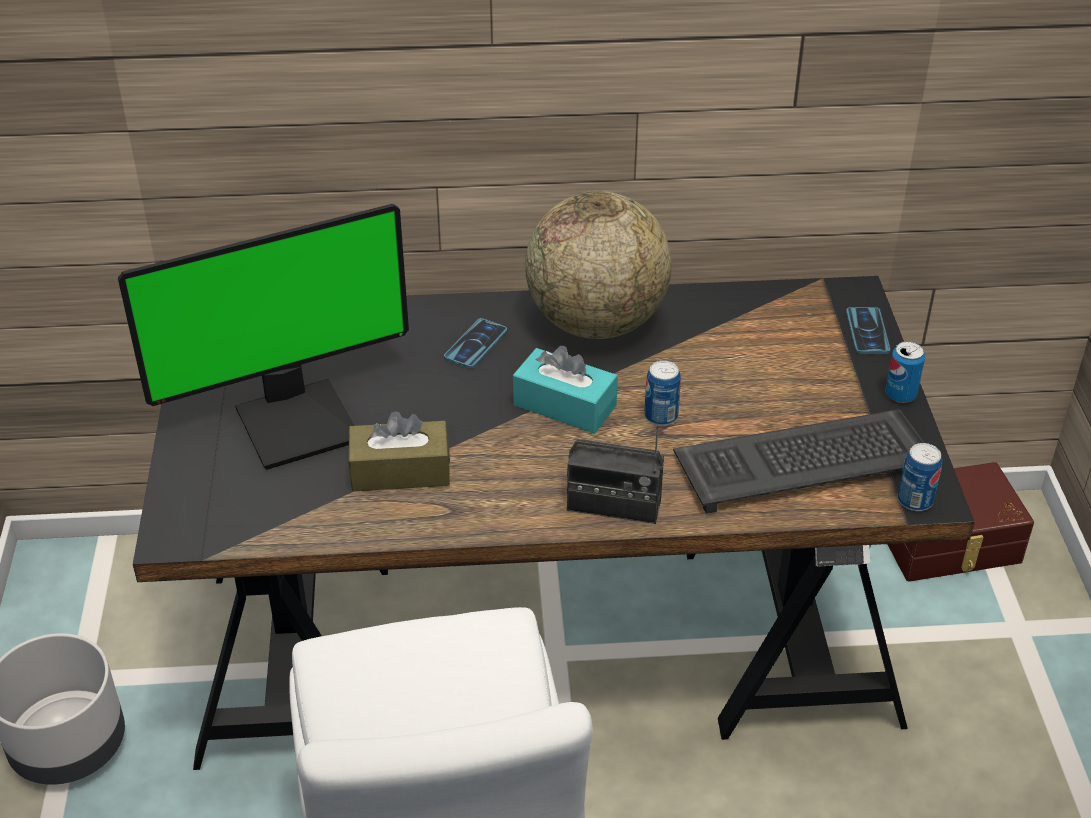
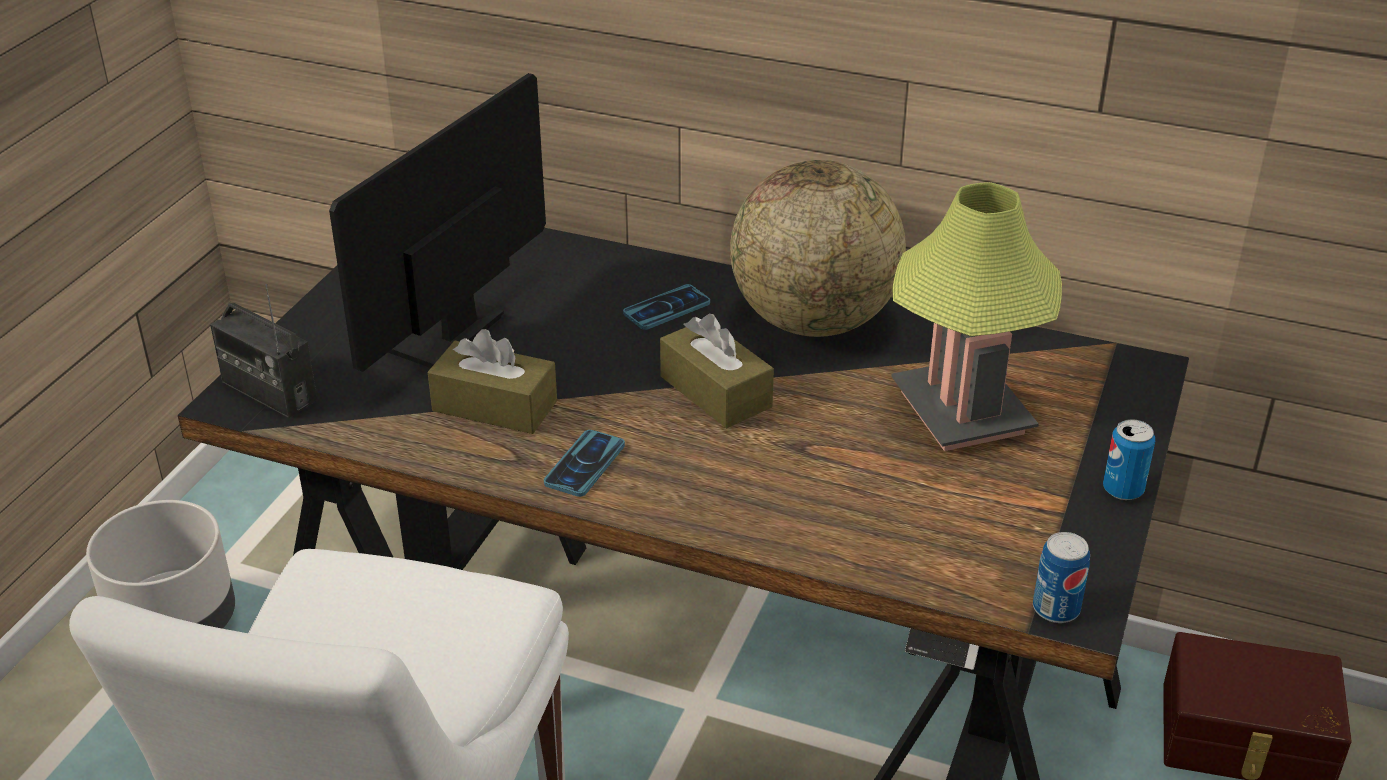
camera: 25 degrees right, 5 degrees down
(297, 421) = (432, 331): monitor -> monitor turned 120 degrees clockwise
(564, 405) = (715, 392): turquoise tissue box -> brown tissue box
(613, 506) = (691, 506): radio -> radio (269, 391)
(661, 416) = (814, 432): can -> none
(754, 367) = (962, 412): none -> table lamp
(805, 460) = (950, 526): keyboard -> none
(867, 332) = (1130, 412): phone -> phone (585, 464)

